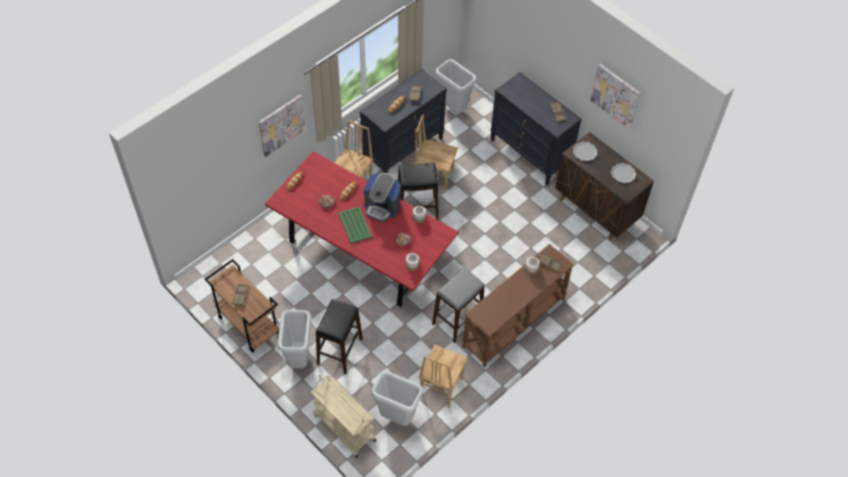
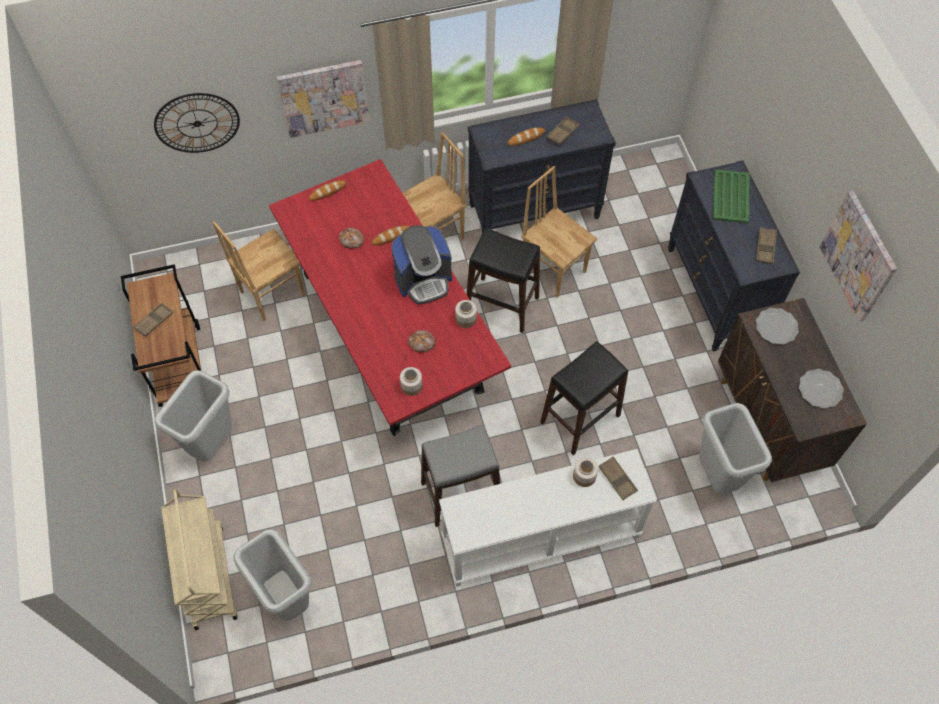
camera: 30 degrees right, 5 degrees up
(217, 167) = (197, 123): none -> wall clock
(340, 351) = (272, 461): black stool -> black stool (580, 419)
(355, 225) = (369, 289): green tray -> green tray (731, 196)
(382, 207) = (423, 280): coffee machine -> coffee machine turned 75 degrees counterclockwise
(440, 387) = (375, 584): brown chair -> brown chair (271, 293)
(454, 109) = (641, 182): grey trash can -> grey trash can (717, 476)
(514, 323) = (540, 539): brown console table -> white console table

